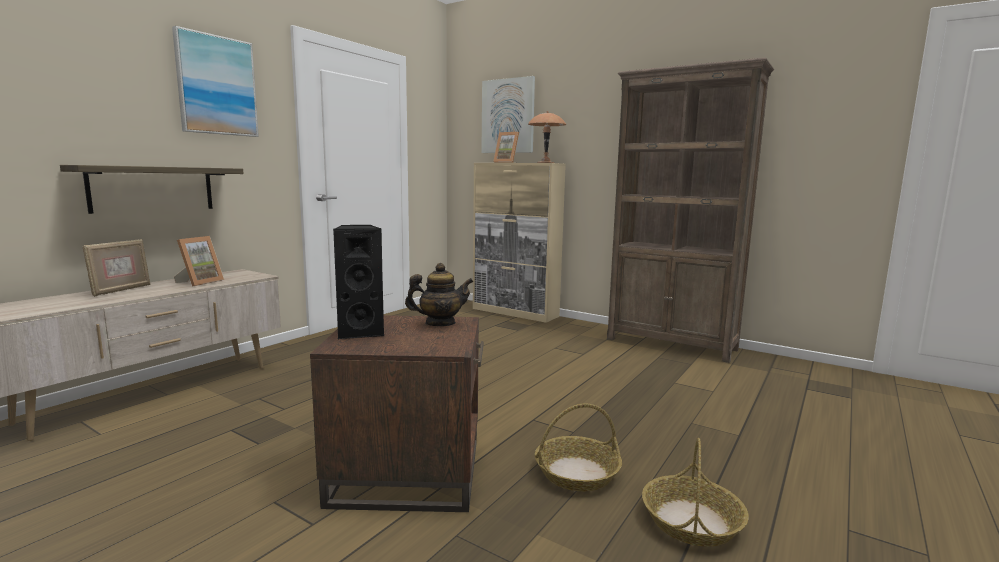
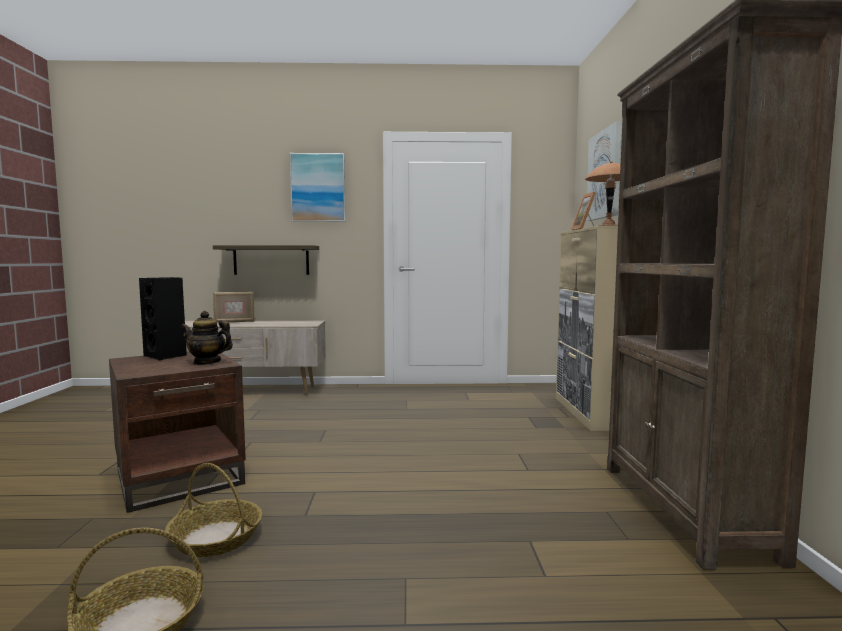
camera: 55 degrees right, 5 degrees down
(199, 282) = (273, 323): picture frame -> none
(440, 323) = (207, 362): teapot -> teapot turned 150 degrees clockwise

